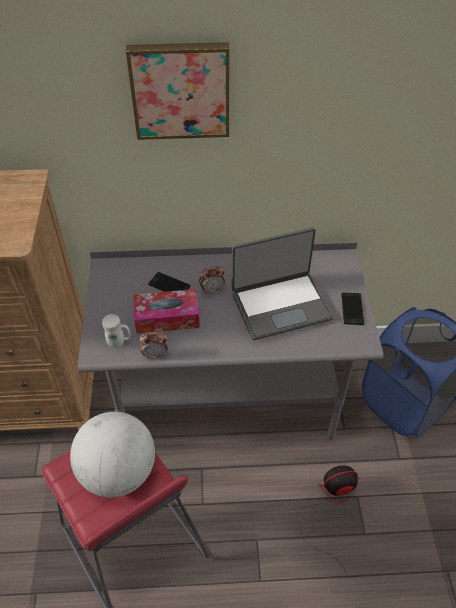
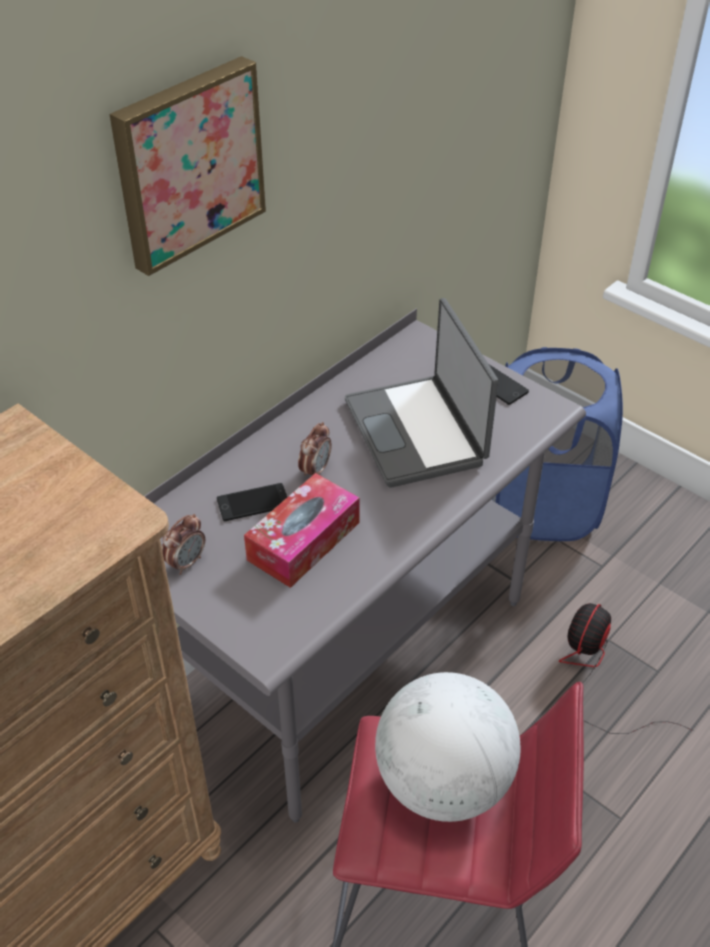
camera: 45 degrees left, 5 degrees down
(119, 342) = (281, 614): white mug -> none
(155, 355) = (349, 592): alarm clock -> alarm clock (186, 563)
(280, 305) = (417, 432): laptop -> laptop turned 135 degrees clockwise

